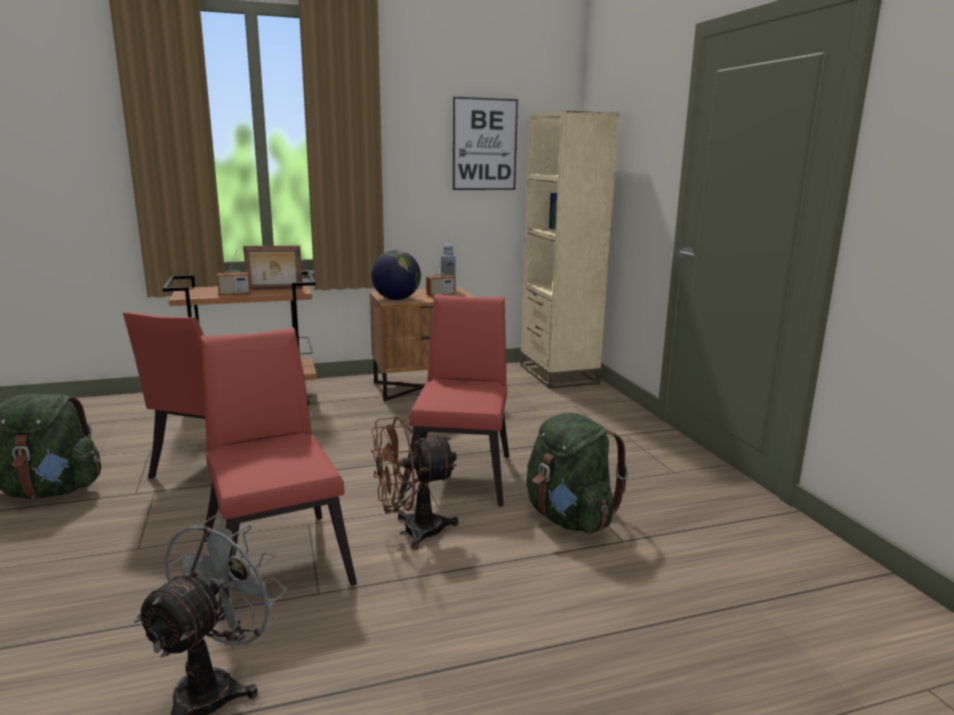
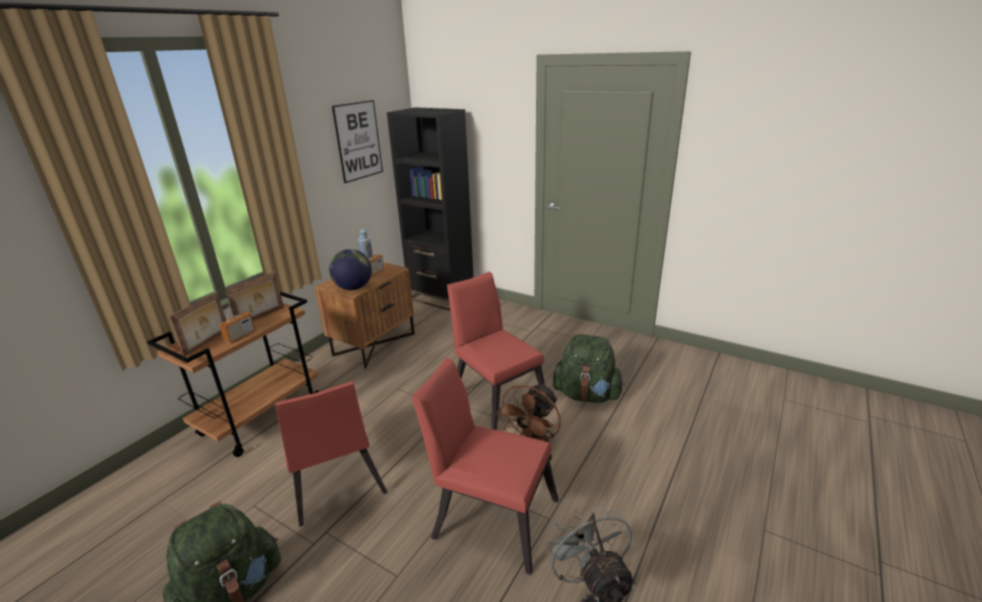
camera: 40 degrees left, 10 degrees up
(210, 291) = (208, 342): none -> picture frame
(558, 374) = (441, 297): beige bookcase -> black bookcase

